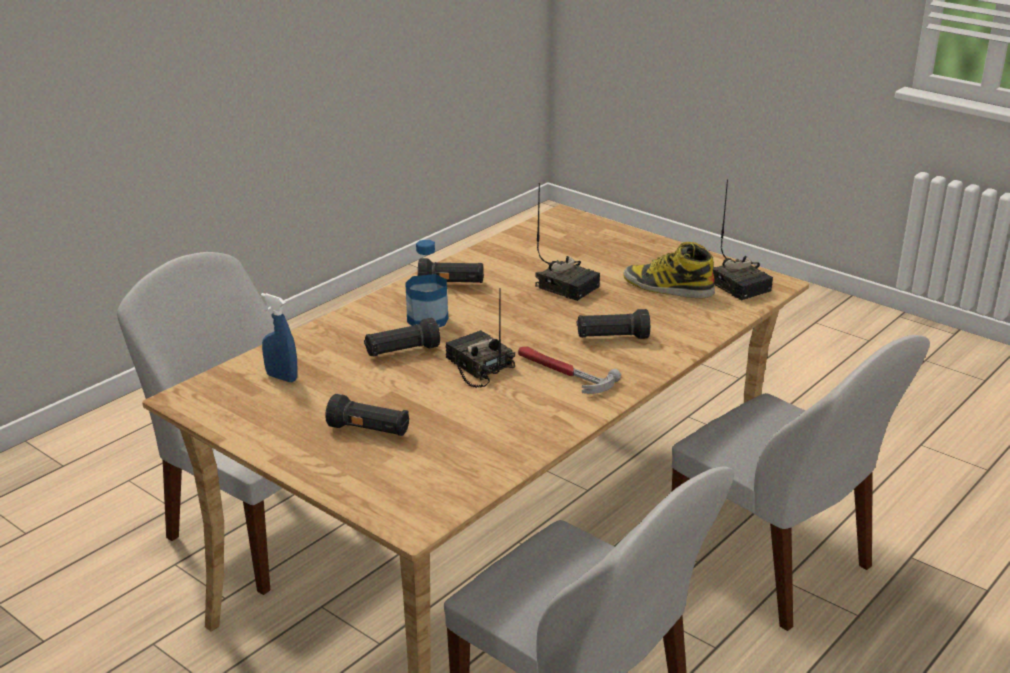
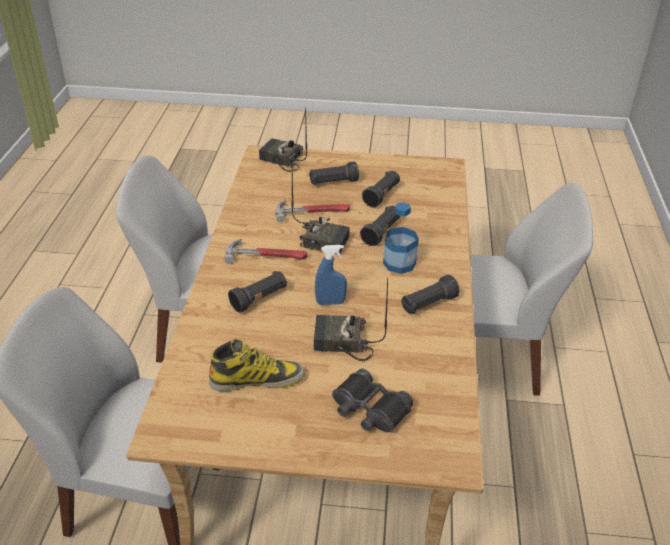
camera: 145 degrees right, 10 degrees up
(281, 377) = (420, 192): blue spray bottle -> blue spray bottle (330, 302)
(335, 390) = (382, 196): none -> black flashlight
(450, 401) = (312, 212): none -> hammer
(592, 248) = (369, 409): none -> black binoculars
(741, 285) = (192, 415): radio -> radio (281, 160)

